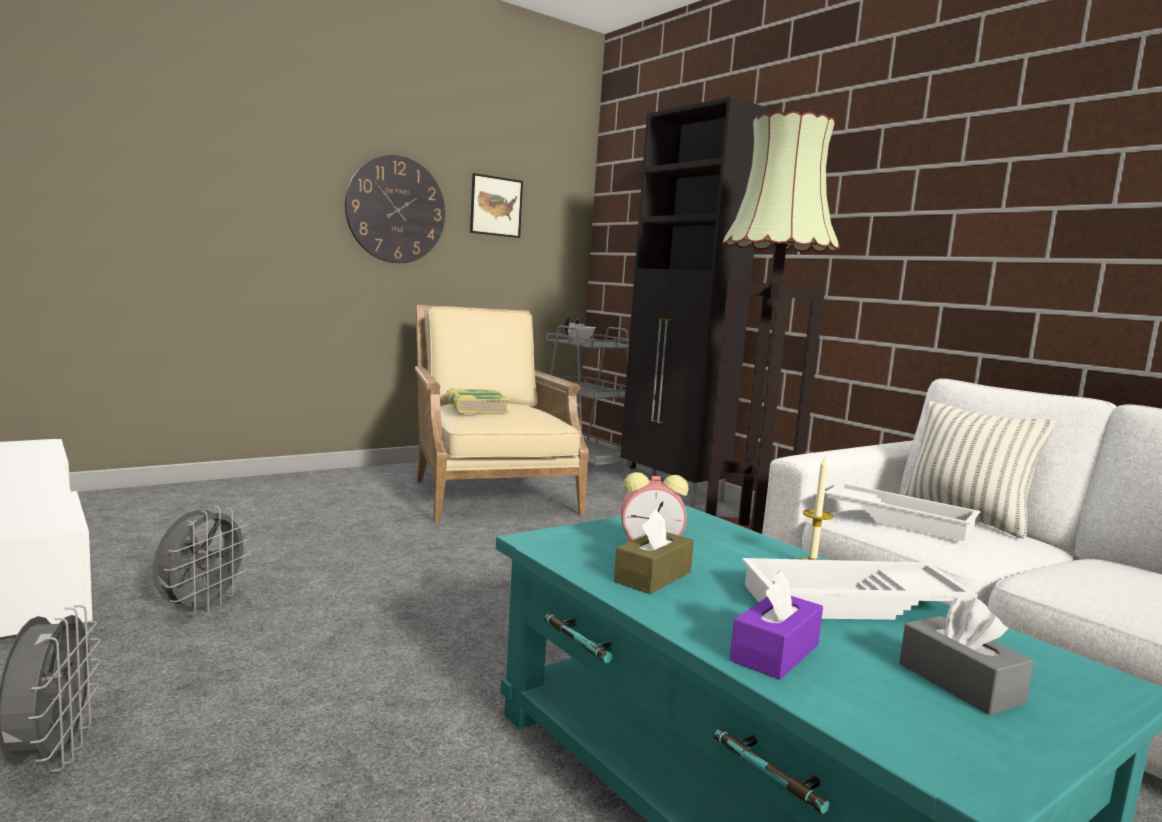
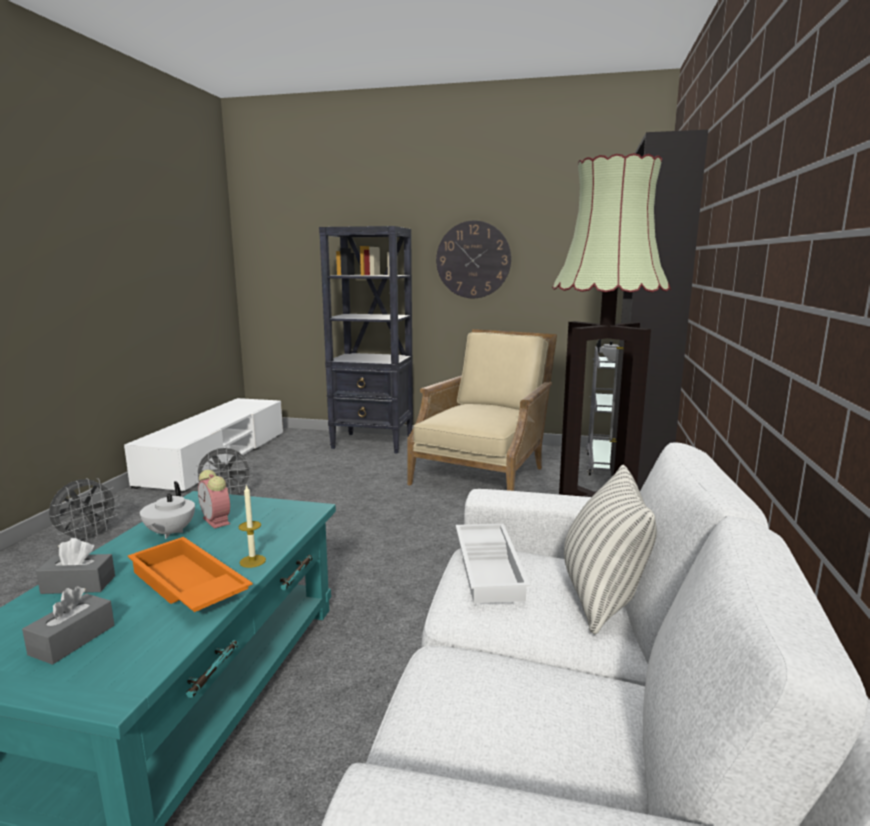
camera: 50 degrees right, 5 degrees up
(265, 489) = (373, 443): none -> black bookcase
(476, 408) = (463, 409): book -> none
(496, 206) = (558, 247): picture -> none
(653, 577) = (169, 533): brown tissue box -> white teapot
(775, 652) = (78, 585): purple tissue box -> grey tissue box
(851, 604) = (186, 586): white tray -> orange tray

